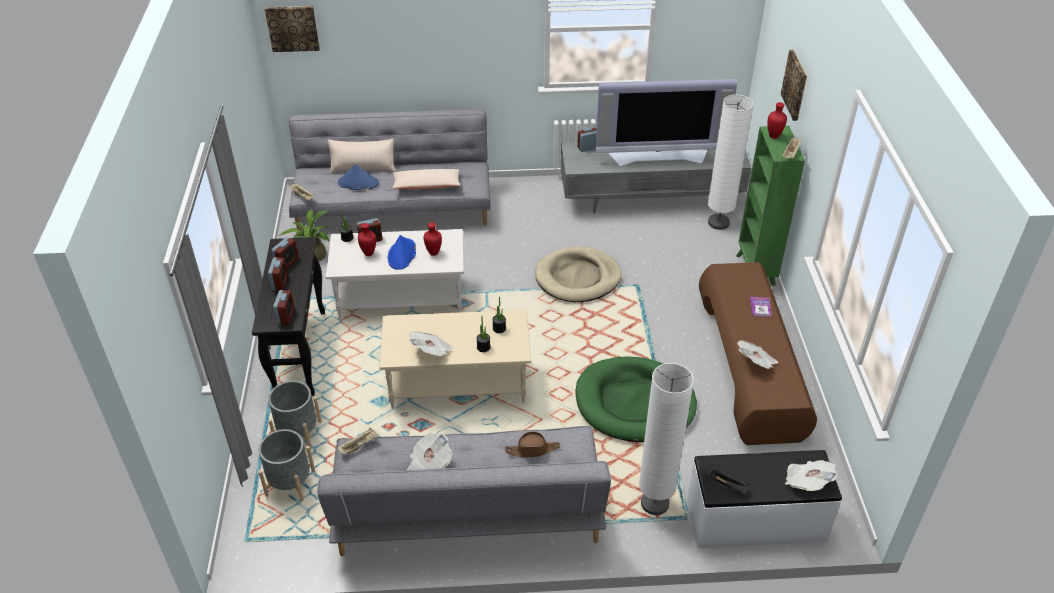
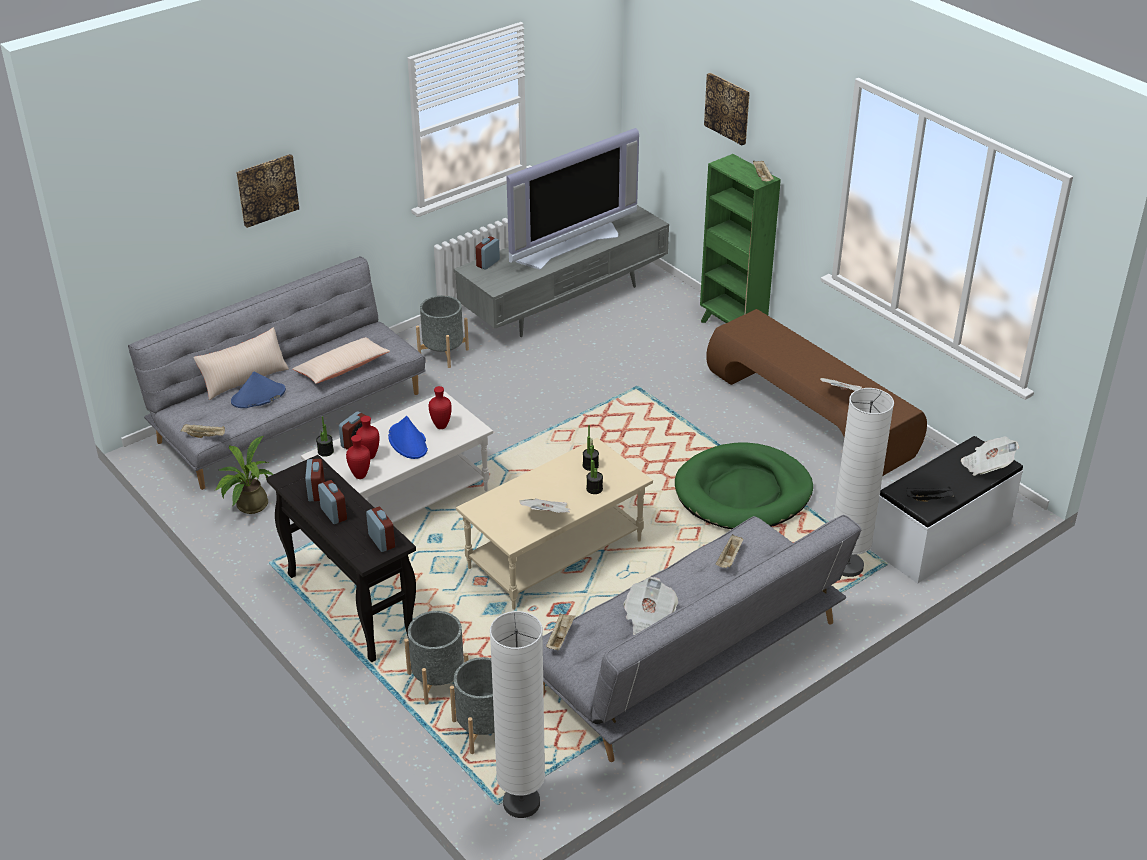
camera: 35 degrees left, 5 degrees down
(292, 28) = (125, 222): picture -> picture (267, 189)
(530, 203) = (443, 353): none -> grey planter
(532, 450) = (729, 558): brown hat -> beige tray
(578, 278) = (571, 405): beige dog bed -> none
(718, 223) = (654, 298): white floor lamp -> white floor lamp (521, 803)
(760, 307) = (798, 347): book -> none
(774, 136) = (731, 167): red vase -> red vase (360, 475)

